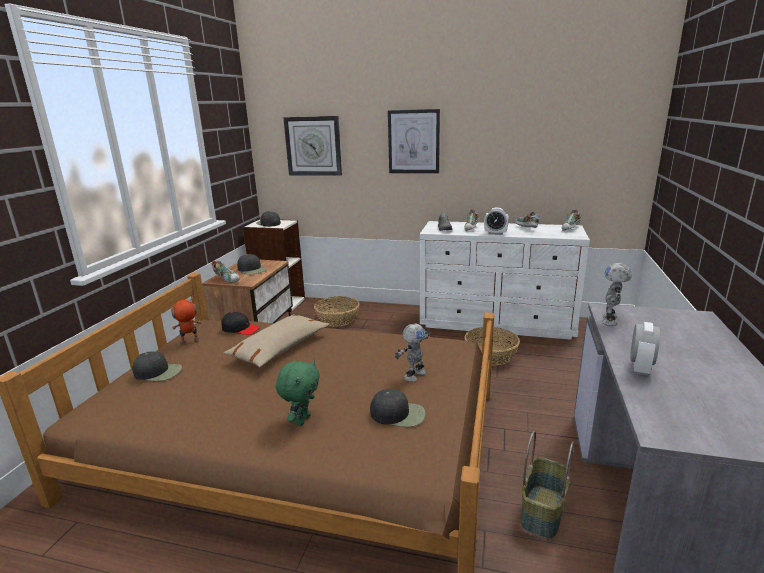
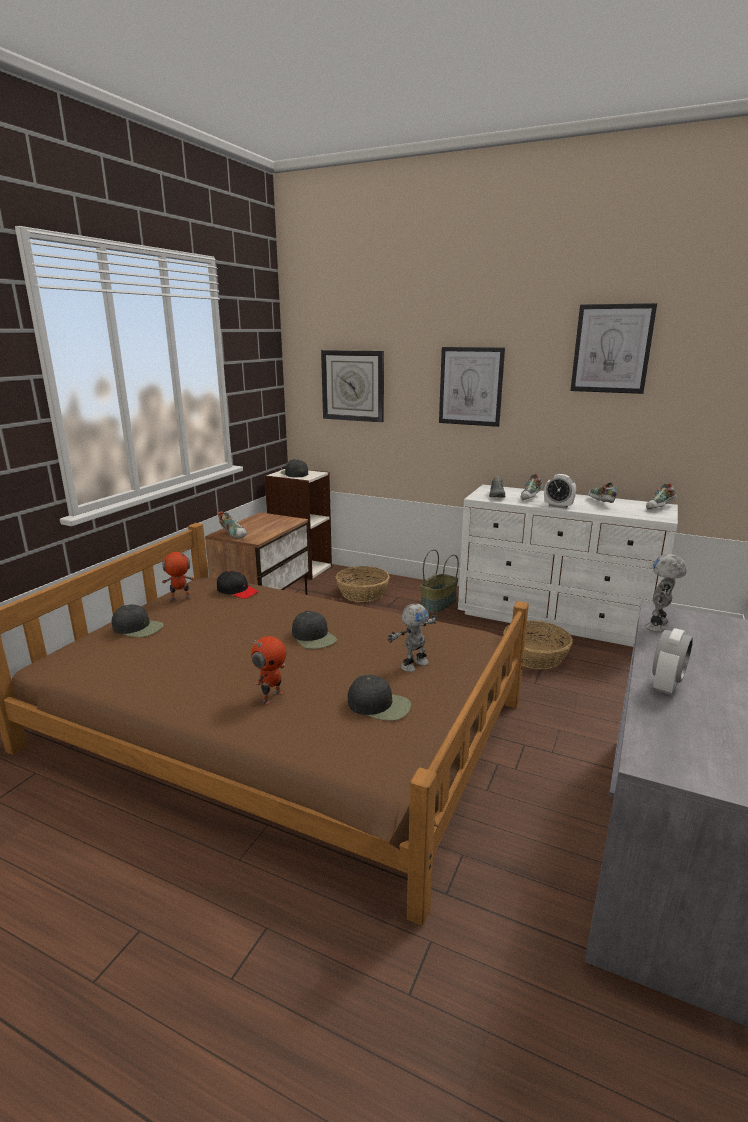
camera: 10 degrees right, 0 degrees up
(252, 269) = (264, 525): black cap -> black cap (314, 637)
(280, 348) = (273, 617): beige pillow -> none
(302, 420) = (271, 697): green plush toy -> toy robot
(524, 106) = (612, 349): none -> picture
(543, 512) = (540, 846): basket -> basket (438, 604)

